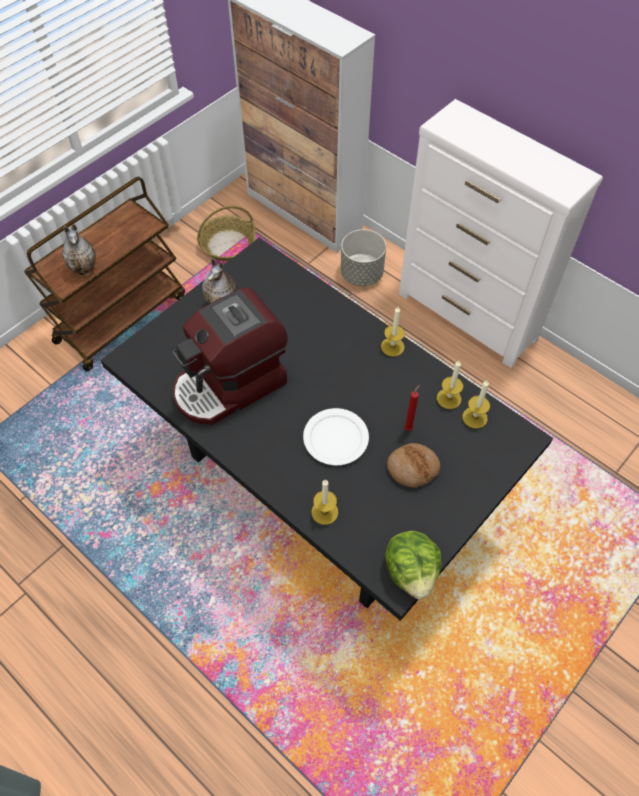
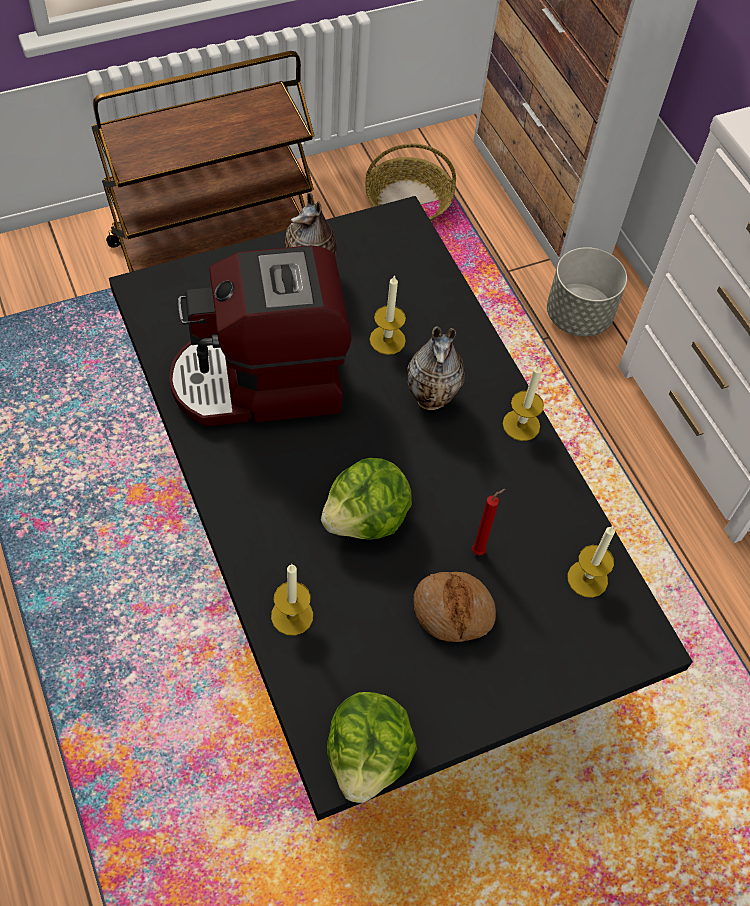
camera: 20 degrees right, 0 degrees up
(85, 270) = (171, 154): vase -> vase (433, 398)
(336, 438) = (366, 519): white plate -> lettuce
(449, 398) = (563, 534): candle -> candle (387, 340)

